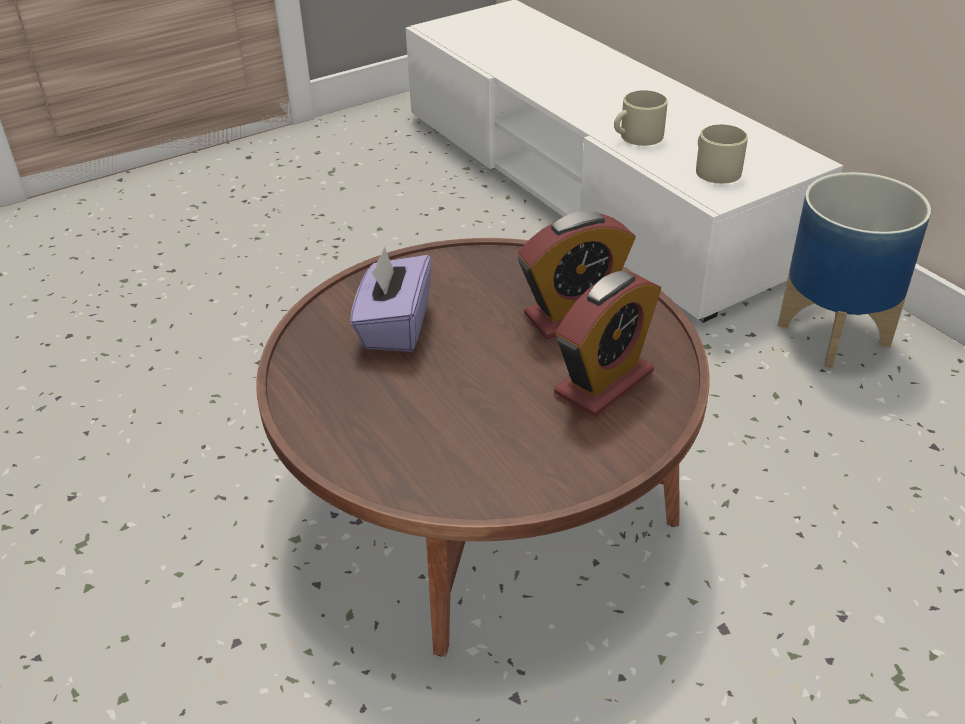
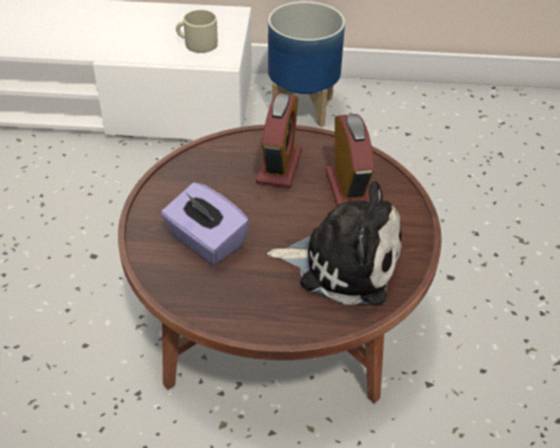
camera: 55 degrees left, 5 degrees up
(471, 438) = (343, 263): none -> plush toy
(637, 137) = (124, 47): beige mug -> none

